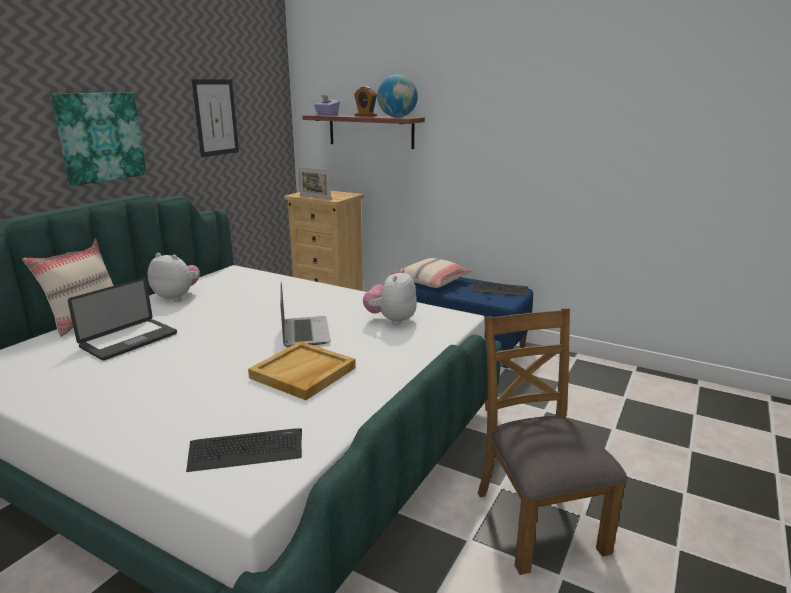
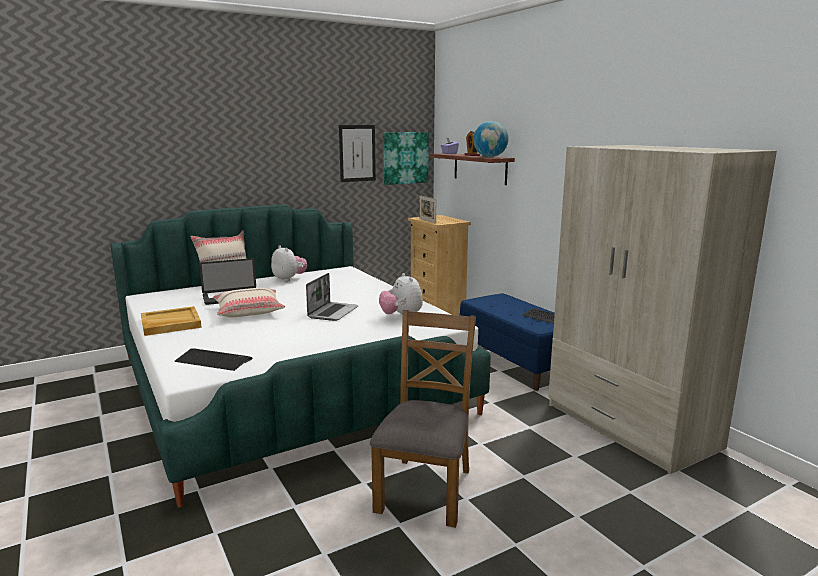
camera: 30 degrees right, 5 degrees down
(100, 137) = (261, 163): picture -> picture (405, 158)
(303, 373) = (297, 333): beige tray -> beige tray (170, 323)
(391, 320) = (401, 316): plush toy -> plush toy turned 75 degrees counterclockwise
(431, 281) = (500, 302): beige pillow -> beige pillow (249, 311)
(617, 382) = (630, 426): none -> beige wardrobe

